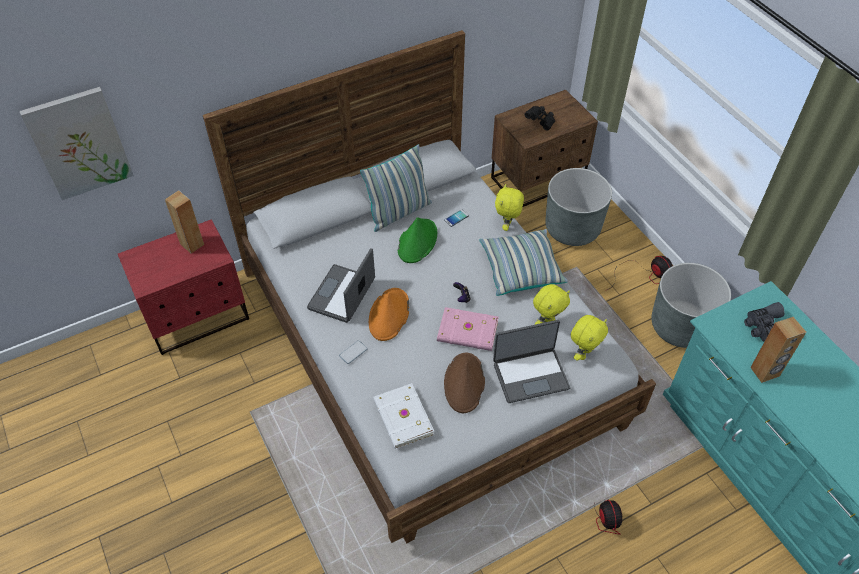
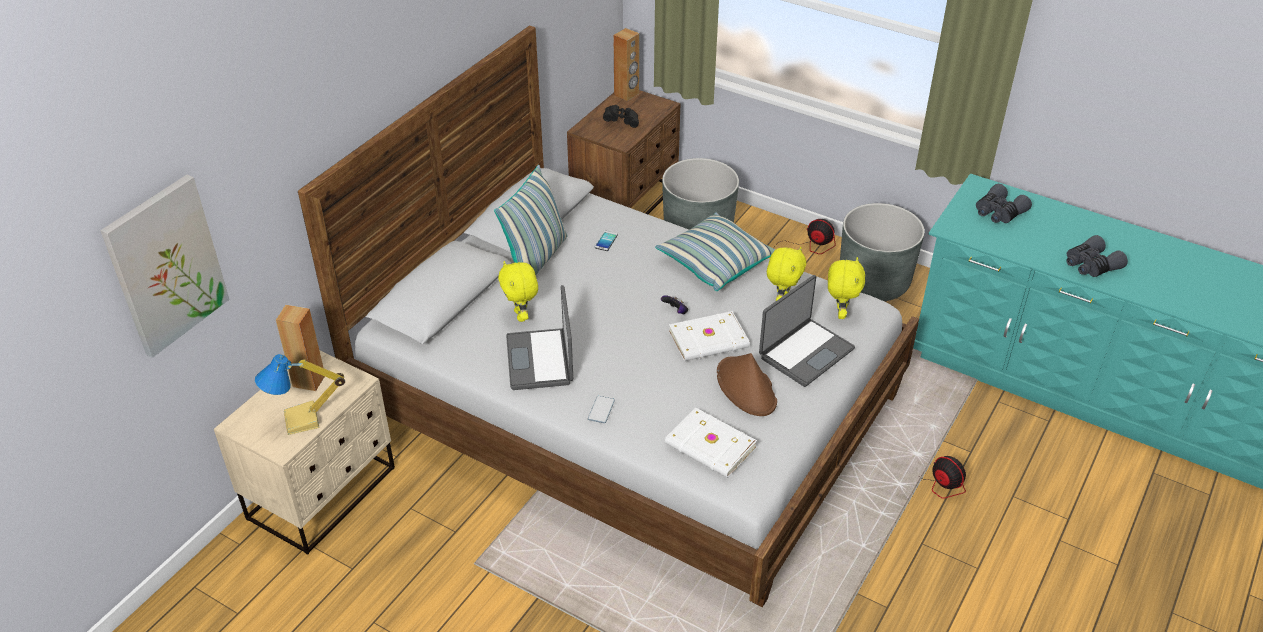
camera: 30 degrees left, 10 degrees down
(168, 272) = (302, 421): none -> table lamp
(197, 317) = (323, 493): red nightstand -> beige nightstand
(389, 315) = (611, 358): orange hat -> none
(417, 241) = (582, 278): green hat -> none
(468, 332) = (709, 340): pink book -> white book
(507, 226) = (666, 229): yellow plush toy -> yellow plush toy (521, 316)
(765, 372) = (1028, 248): brown speaker -> brown speaker (626, 94)
(809, 412) = (1090, 265): none -> grey binoculars

